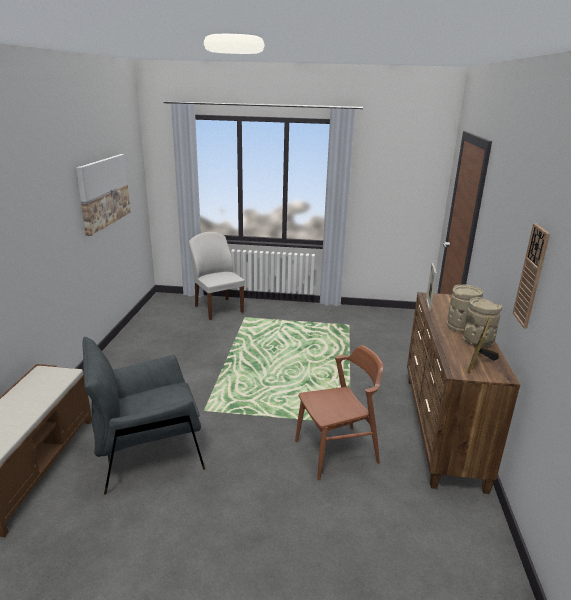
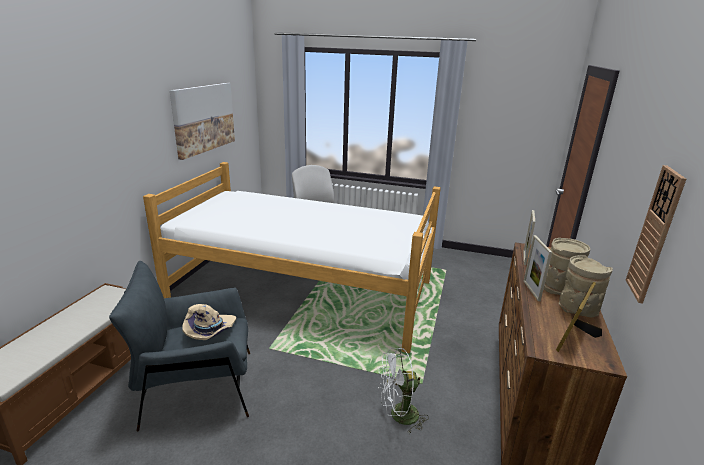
camera: 10 degrees right, 0 degrees up
(160, 396) = (210, 331): none -> beige hat
(218, 355) = (302, 289): none -> bed
(336, 452) = (398, 416): brown chair -> white fan
(439, 330) = (531, 290): none -> picture frame

